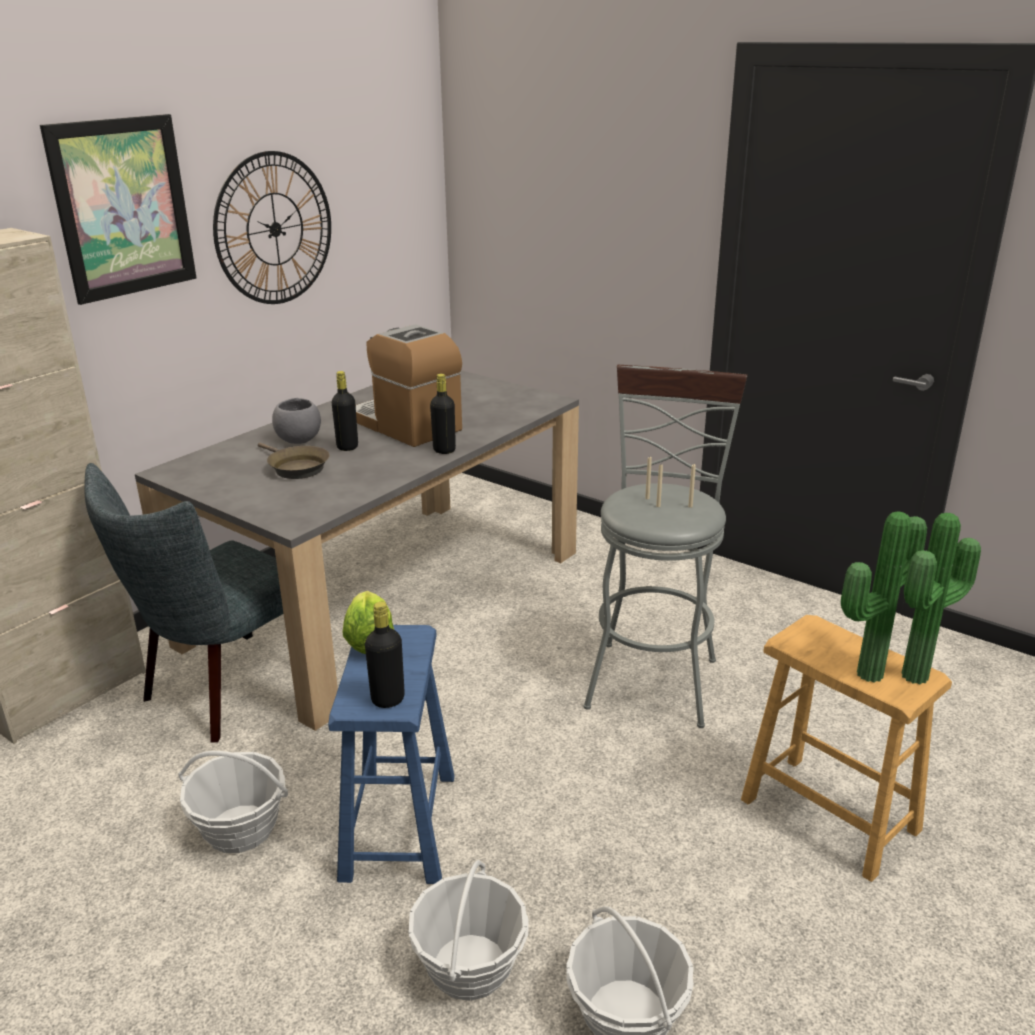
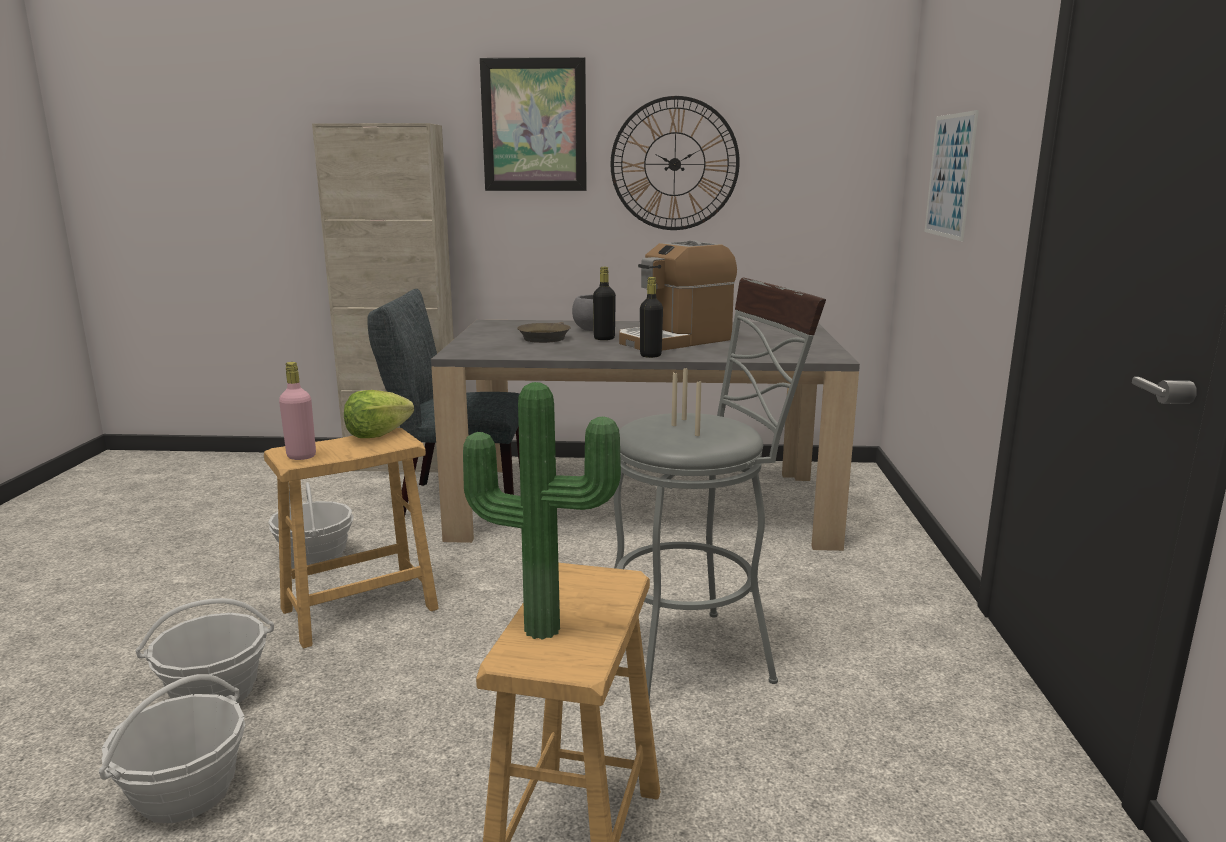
camera: 55 degrees right, 10 degrees down
(388, 699) = (301, 456): black bottle -> pink bottle
(400, 826) = (360, 609): blue stool -> brown stool
(406, 425) = (675, 340): coffee machine -> coffee machine turned 135 degrees counterclockwise
(559, 218) = (950, 176): none -> picture
(919, 678) = (567, 663): potted plant -> none

